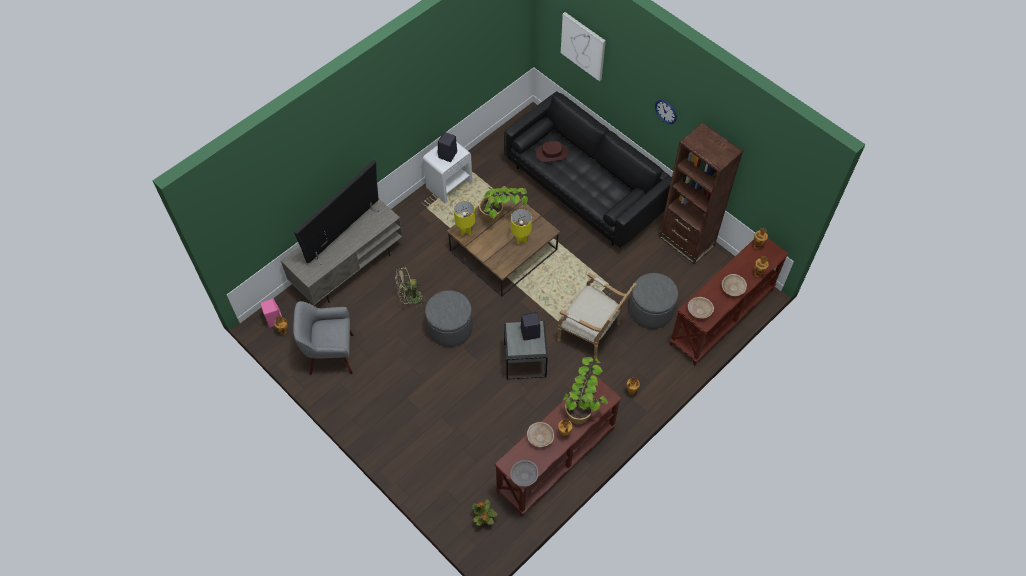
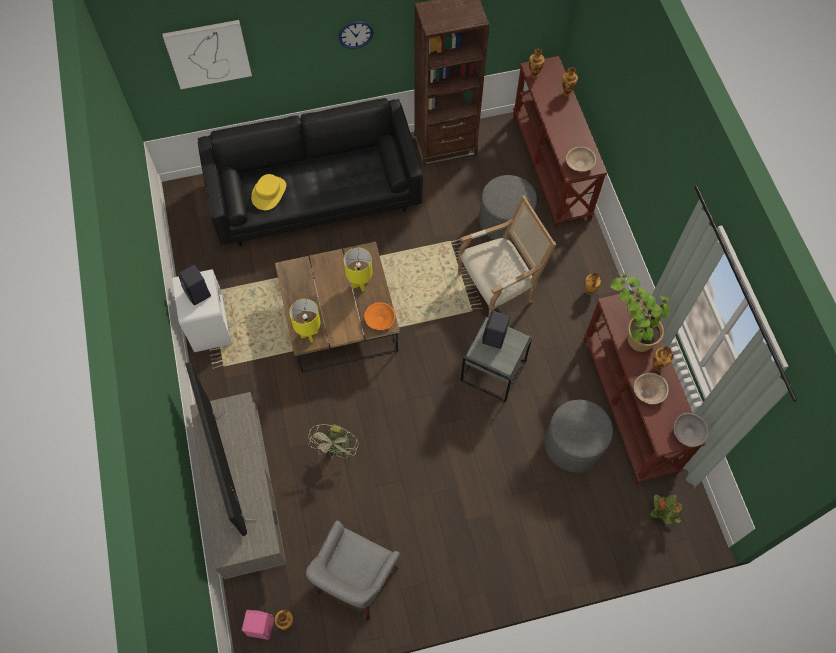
camera: 60 degrees left, 5 degrees up
(450, 327) = (404, 425): grey ottoman -> grey ottoman (573, 444)
(500, 218) = (317, 289): potted plant -> none
(503, 264) = (380, 319): none -> orange bowl
(551, 153) = (269, 193): brown hat -> yellow hat
(732, 289) = (571, 122): beige bowl -> none

